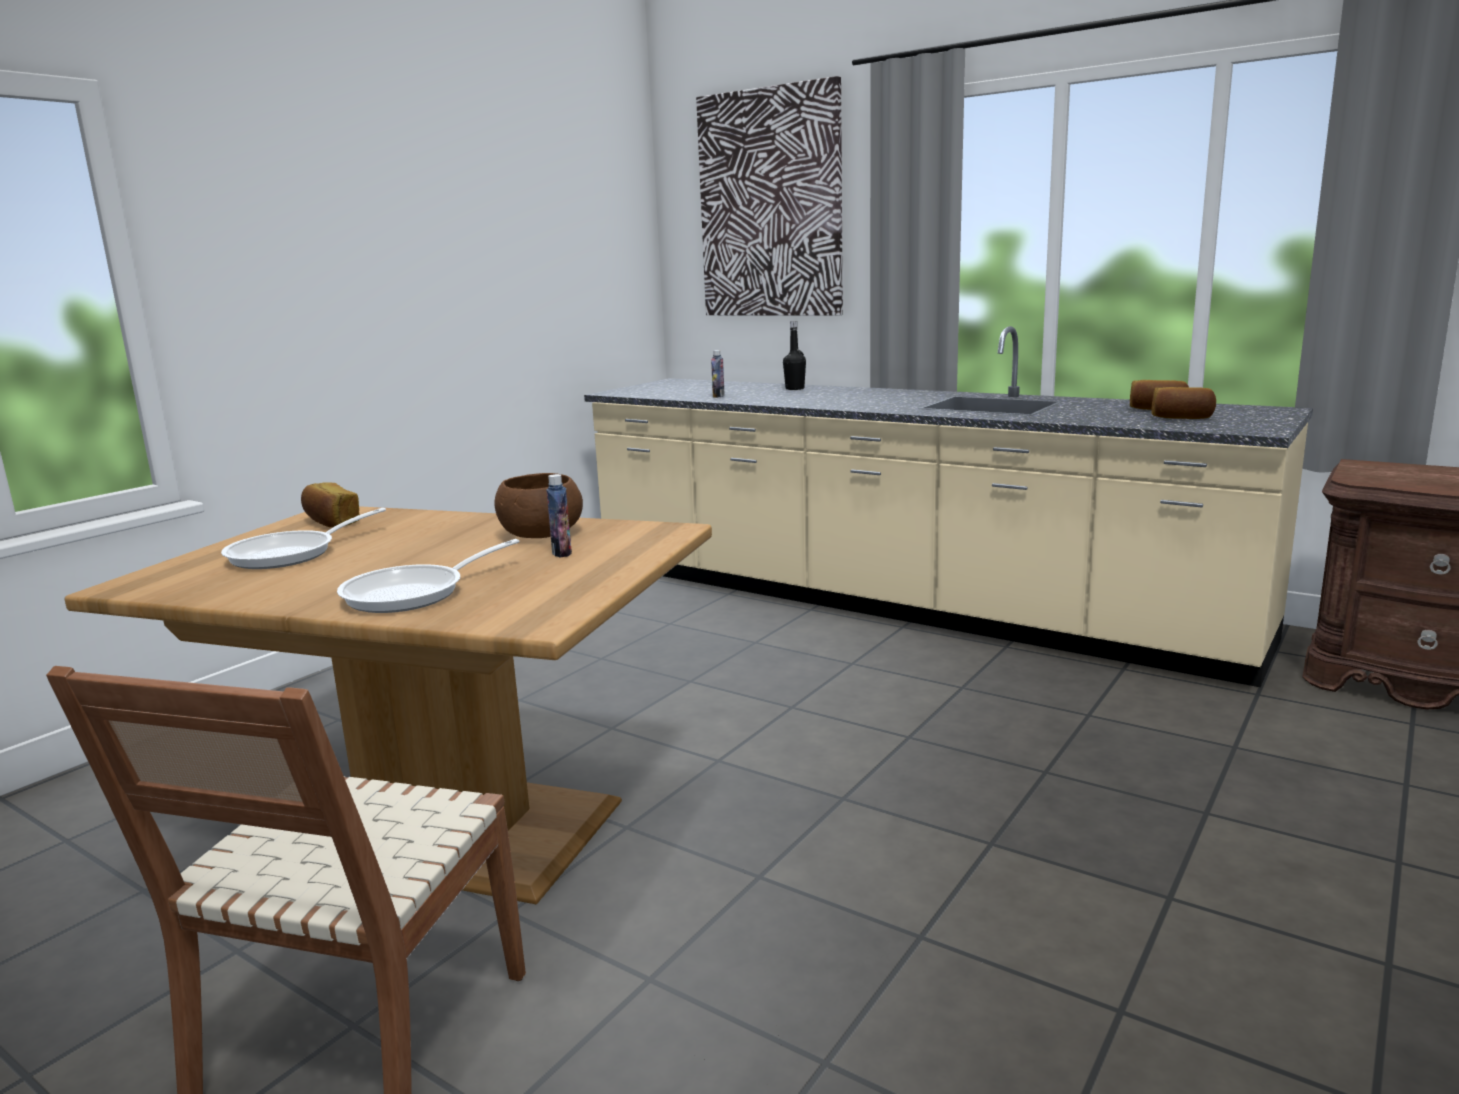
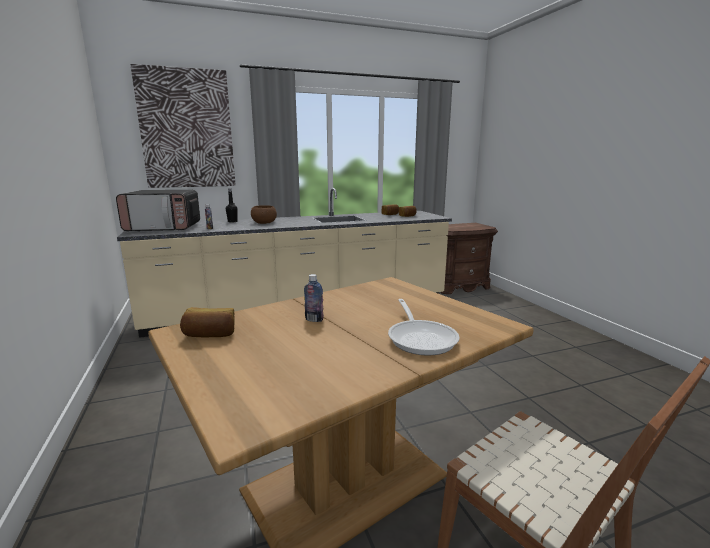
camera: 55 degrees left, 0 degrees up
(291, 554) = (271, 356): frying pan -> none
(540, 534) = (353, 299): brown bowl -> brown bowl (264, 223)
(562, 553) = (396, 302): bottle -> bottle (314, 319)
(675, 388) = (164, 228): none -> microwave

